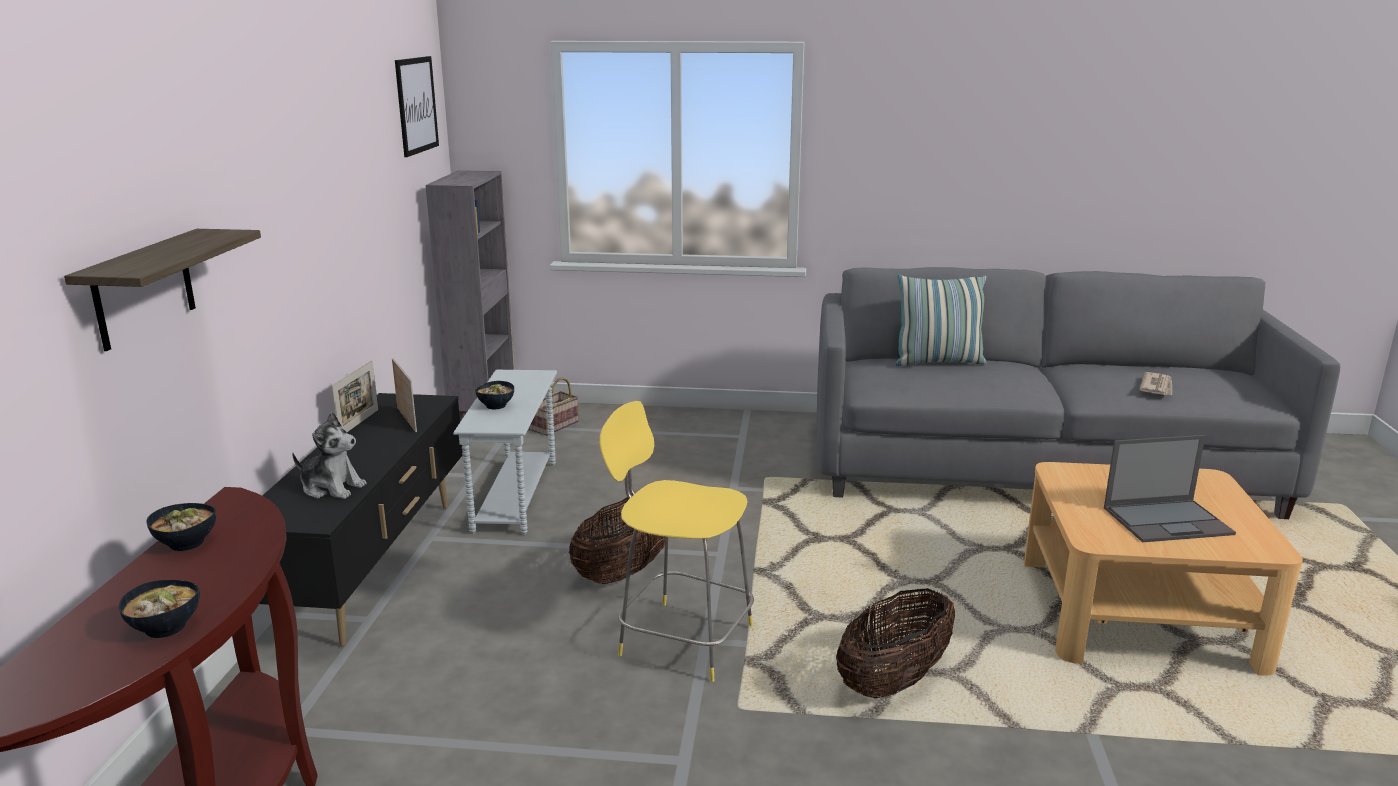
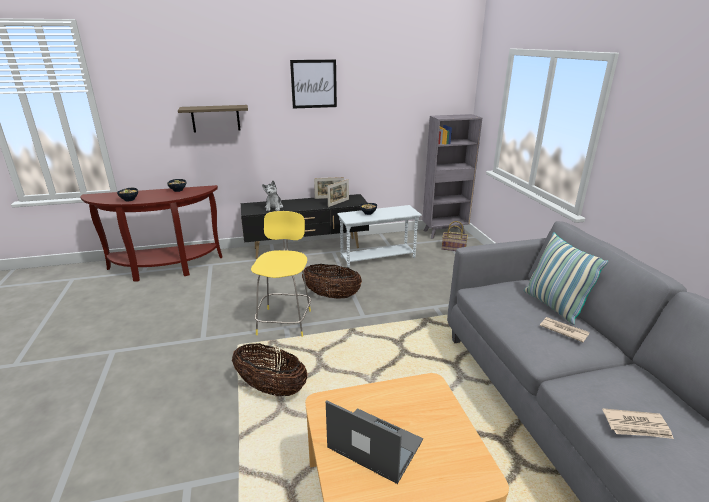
camera: 70 degrees right, 5 degrees up
(416, 105) = (439, 77): picture -> picture (314, 84)
(999, 369) = (563, 330): none -> newspaper
(1168, 521) = (374, 444): laptop -> laptop turned 150 degrees clockwise

